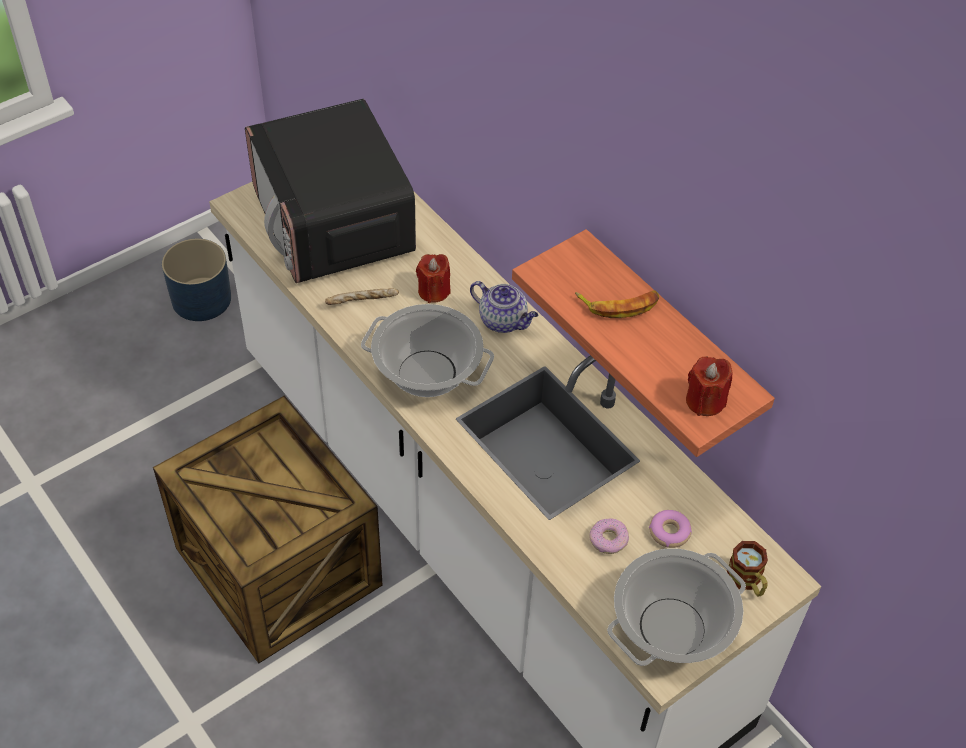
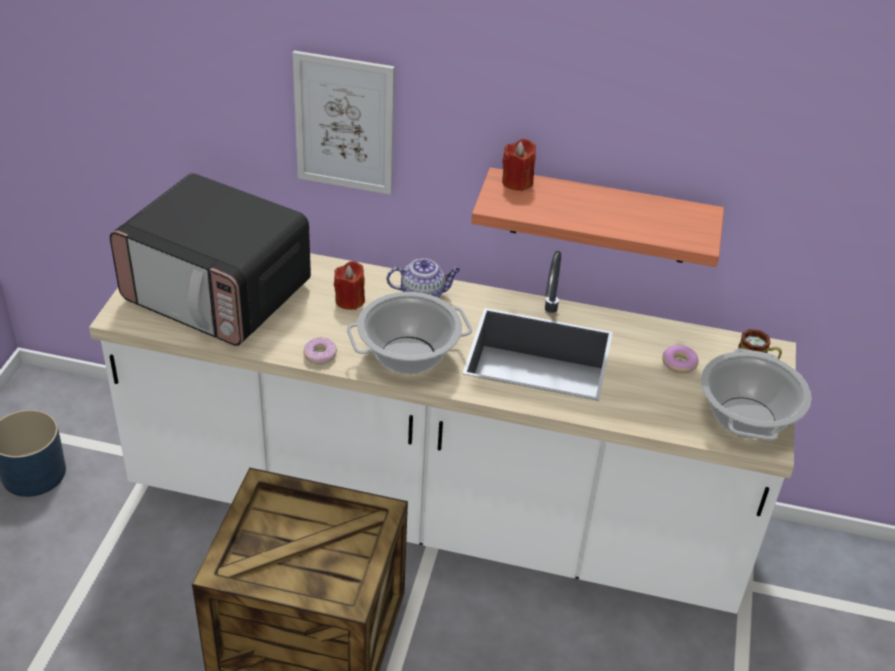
camera: 40 degrees left, 10 degrees down
(362, 302) = (304, 334): bread -> none
(482, 117) = (344, 123): none -> picture
(608, 540) = (649, 389): donut -> donut (320, 355)
(619, 305) = (568, 200): banana -> none
(705, 401) = (689, 228): red candle -> red candle (517, 182)

